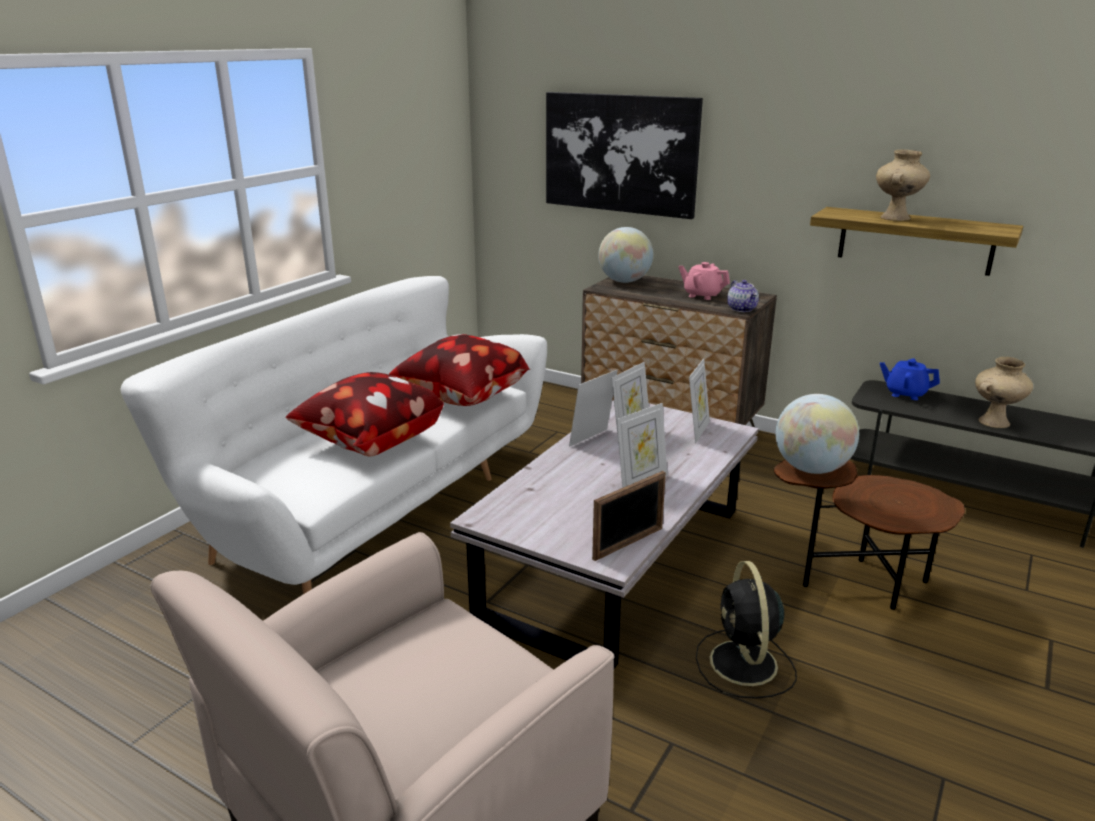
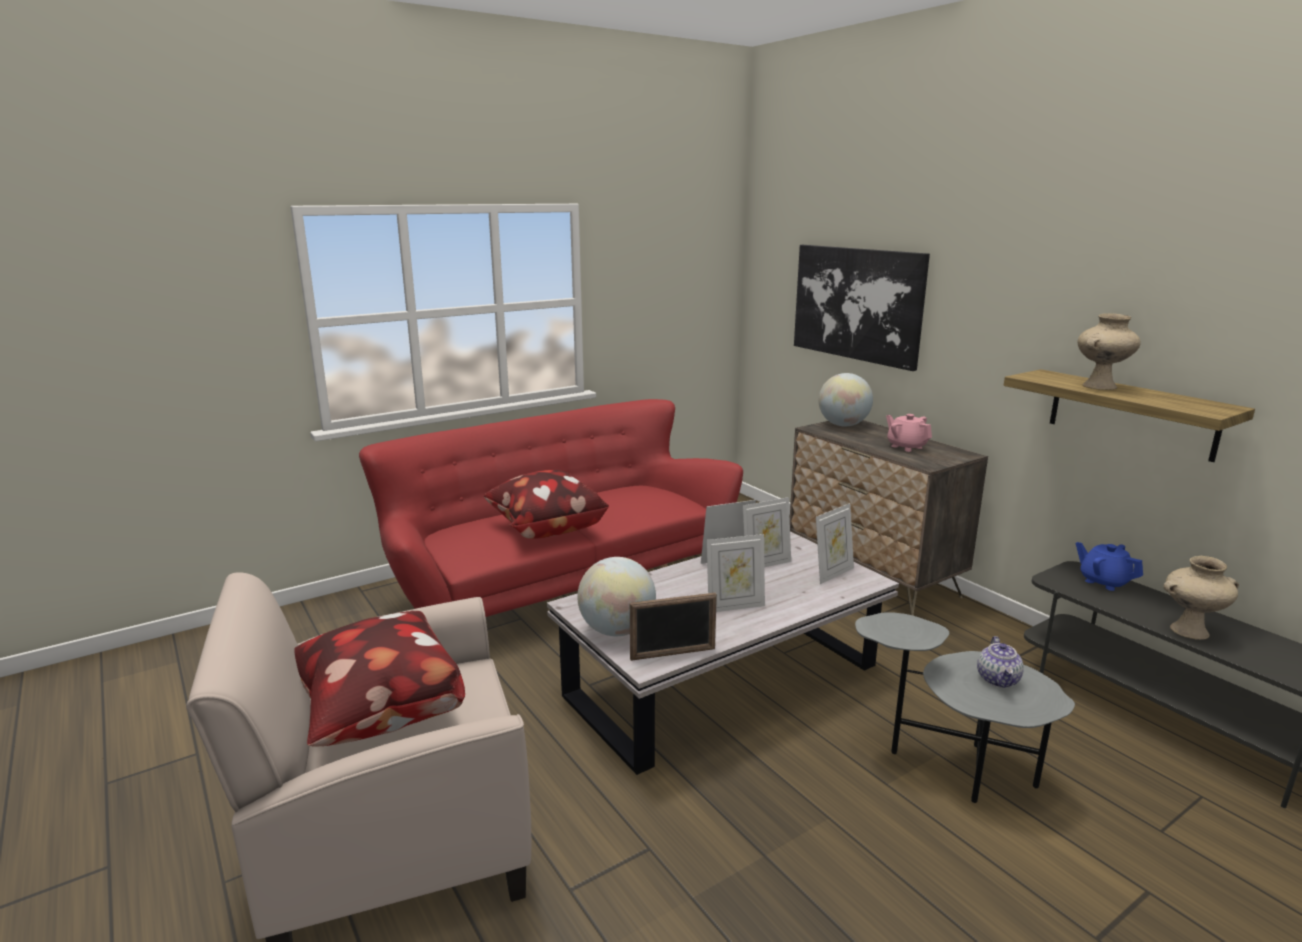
camera: 25 degrees right, 5 degrees down
(370, 505) = (558, 587): white sofa -> red sofa
(462, 400) = (648, 509): pillow -> pillow (377, 717)
(742, 309) = (933, 464): teapot -> teapot (998, 680)
(744, 665) = (771, 805): black fan -> none
(811, 469) = (896, 627): globe -> globe (617, 630)
(858, 584) = (954, 767): brown side table -> grey side table

